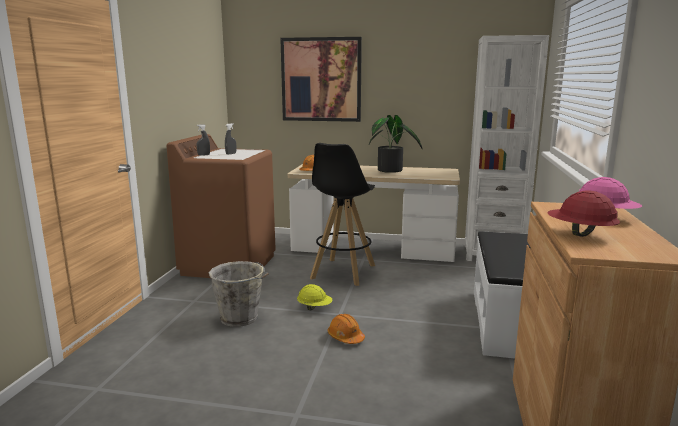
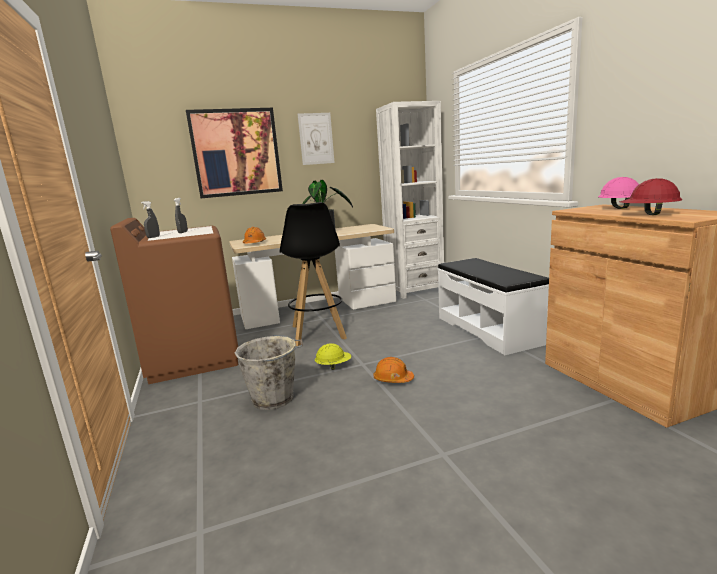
camera: 30 degrees left, 0 degrees up
(404, 70) = (316, 138): none -> picture

